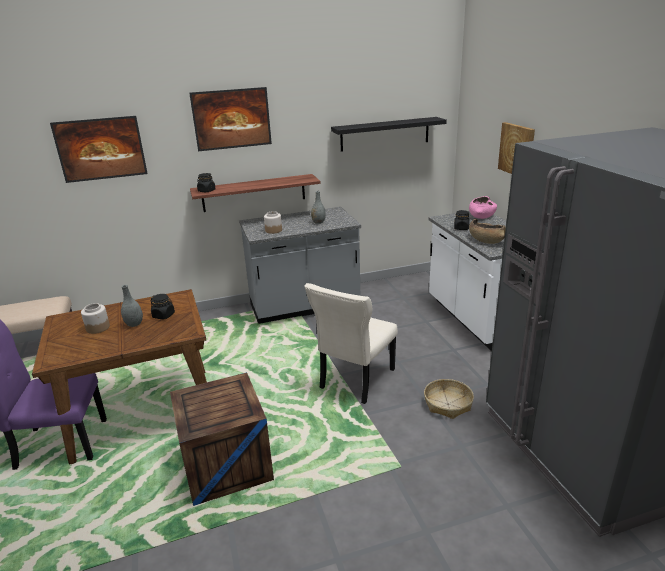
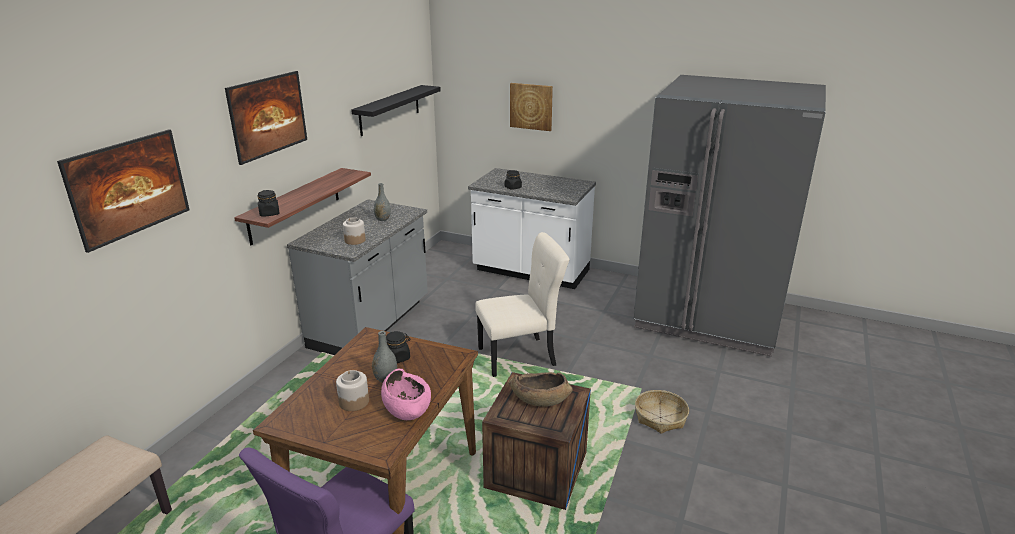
camera: 50 degrees left, 0 degrees up
(355, 380) = (520, 356): beige chair -> beige chair turned 90 degrees counterclockwise
(447, 404) = (603, 336): basket -> basket (660, 417)
(481, 215) = (506, 173): pink bowl -> pink bowl (406, 407)
(486, 240) = (548, 191): brown bowl -> brown bowl (539, 399)

